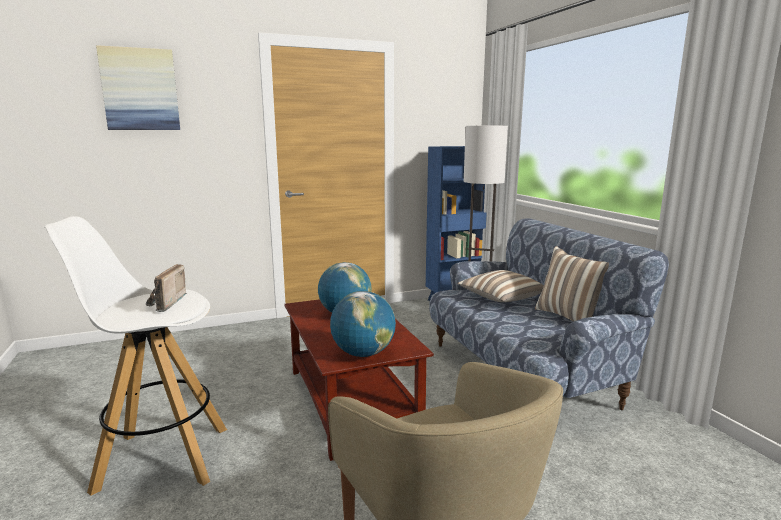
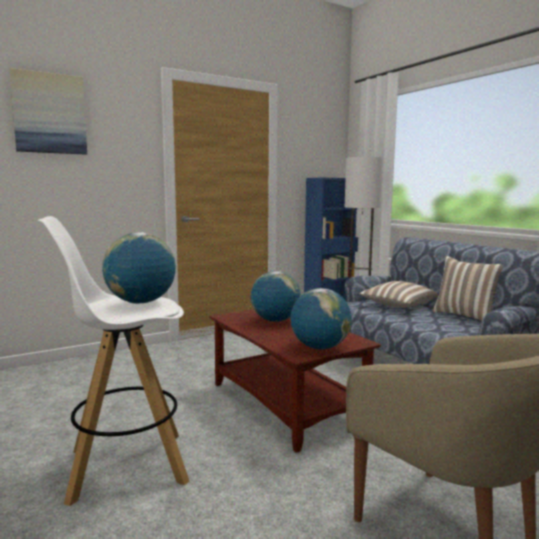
camera: 10 degrees left, 5 degrees down
(163, 304) = (141, 302): radio -> globe

